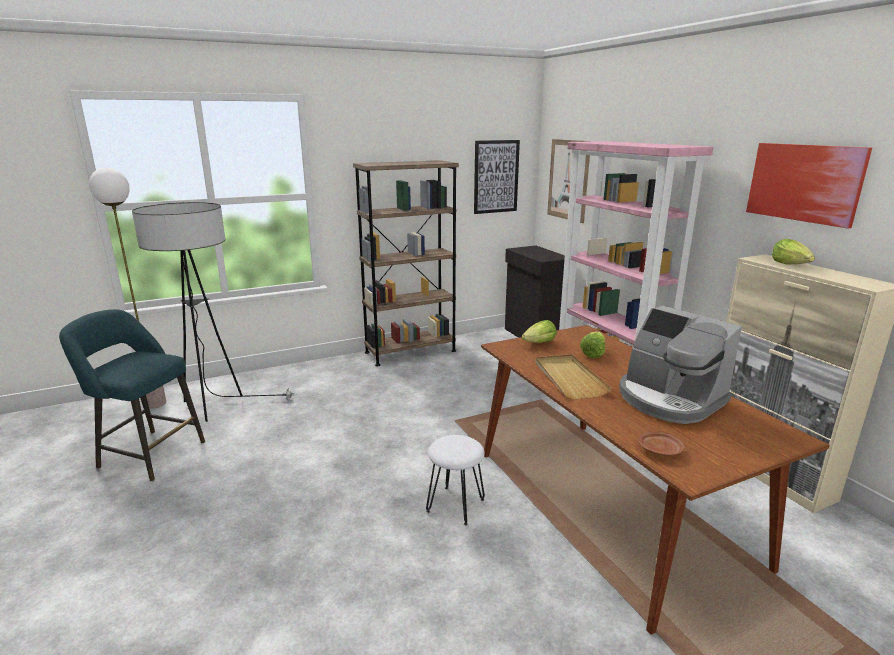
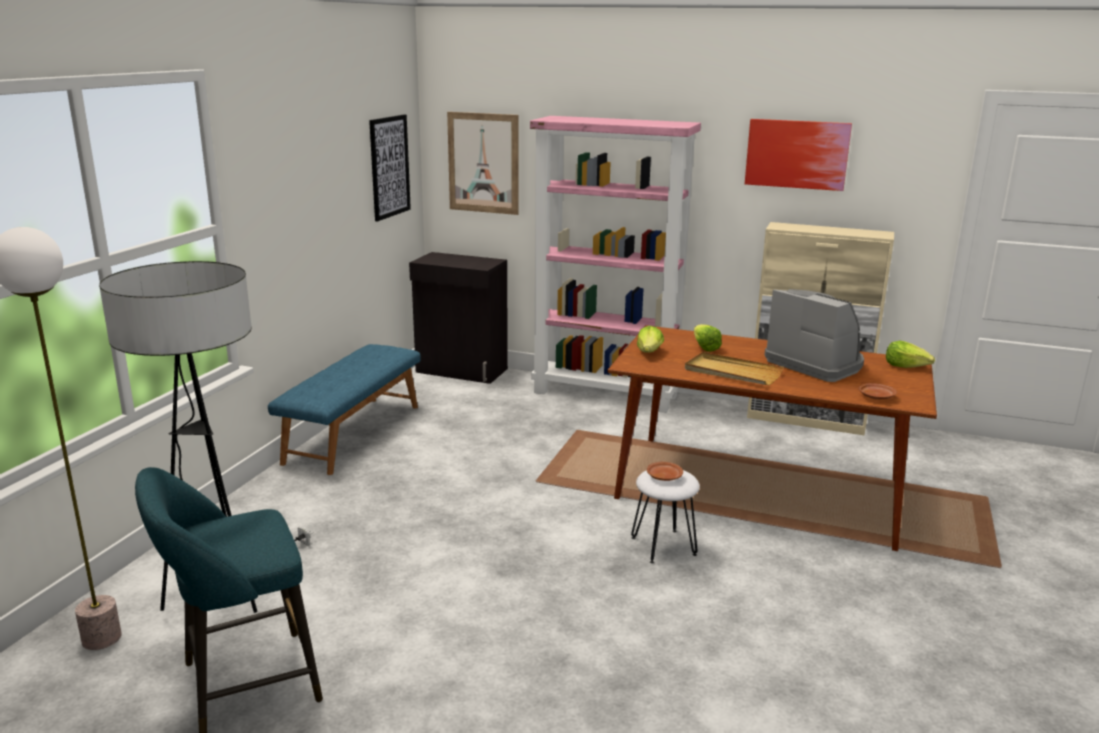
camera: 45 degrees left, 0 degrees up
(410, 351) = (352, 433): brown bookcase -> blue bench
(454, 444) = (664, 477): none -> brown plate
(669, 399) = (816, 363): coffee machine -> coffee machine turned 135 degrees counterclockwise
(791, 265) = (807, 228): lettuce -> lettuce (906, 366)

